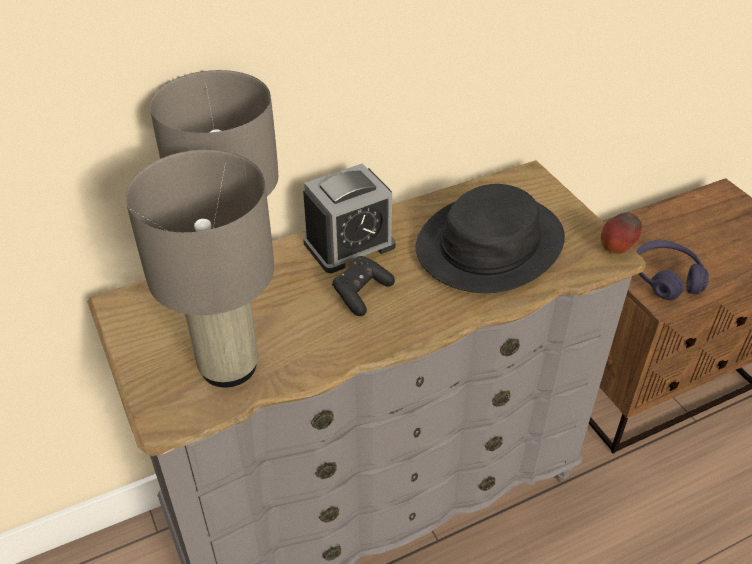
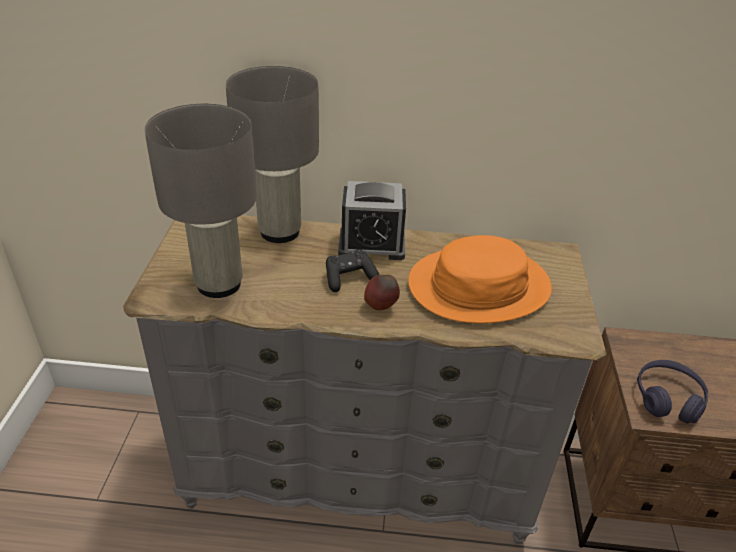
camera: 30 degrees right, 5 degrees down
(489, 244) = (478, 286): black hat -> orange hat
(616, 250) = (585, 333): apple -> apple (381, 307)

